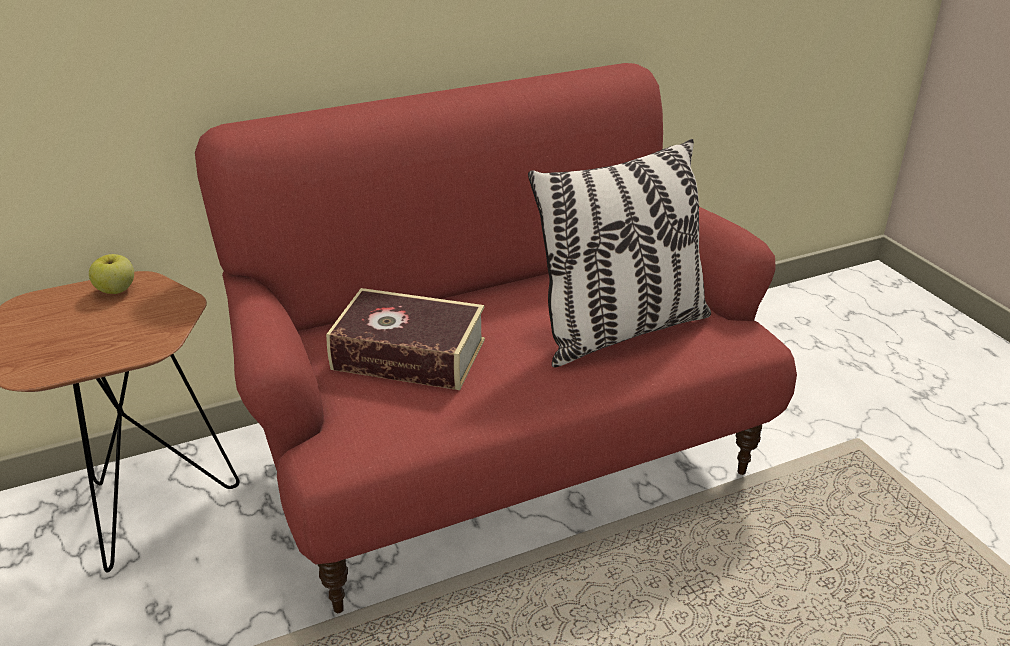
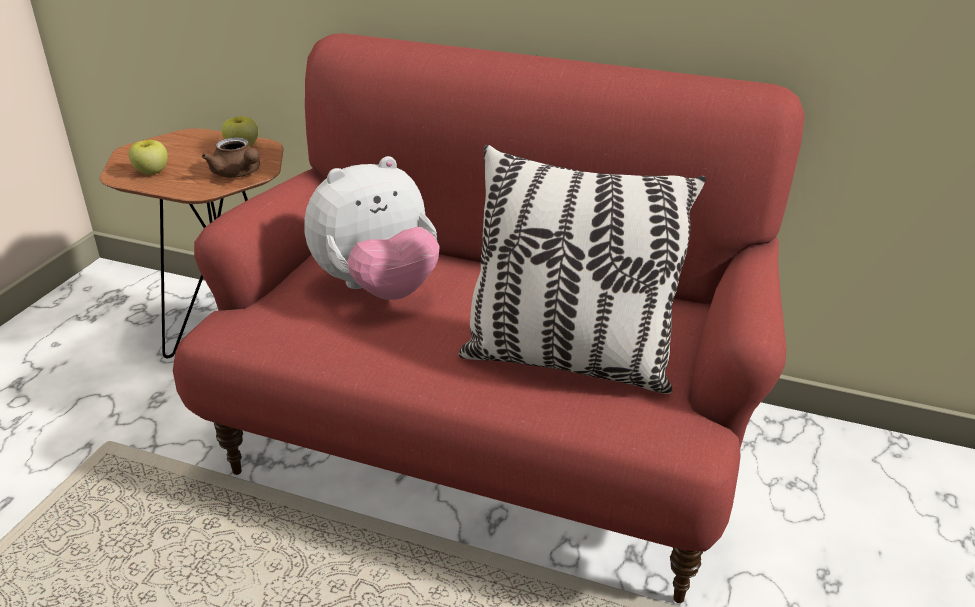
camera: 45 degrees right, 0 degrees up
(60, 354) = (151, 172): none -> apple
(165, 314) = (238, 174): none -> brown teapot
(409, 355) = (378, 288): book -> plush toy

